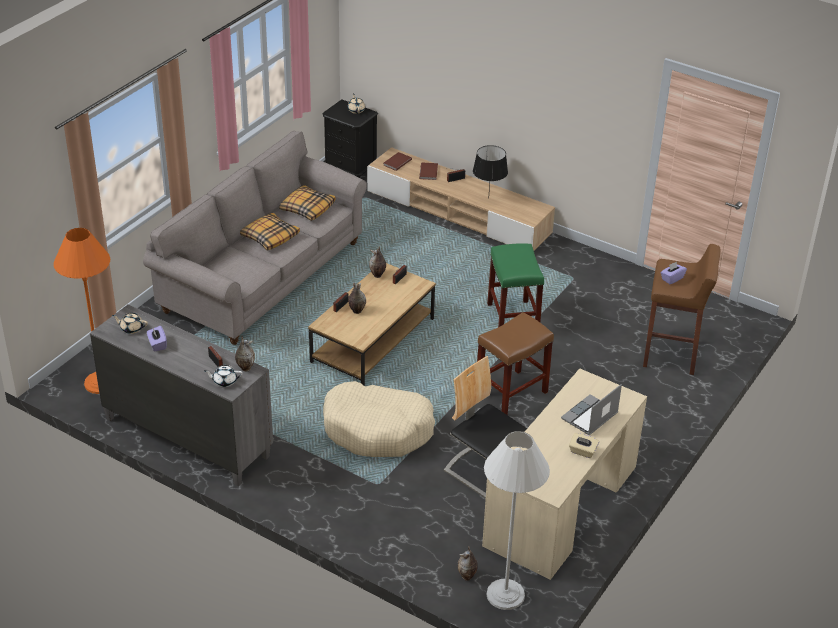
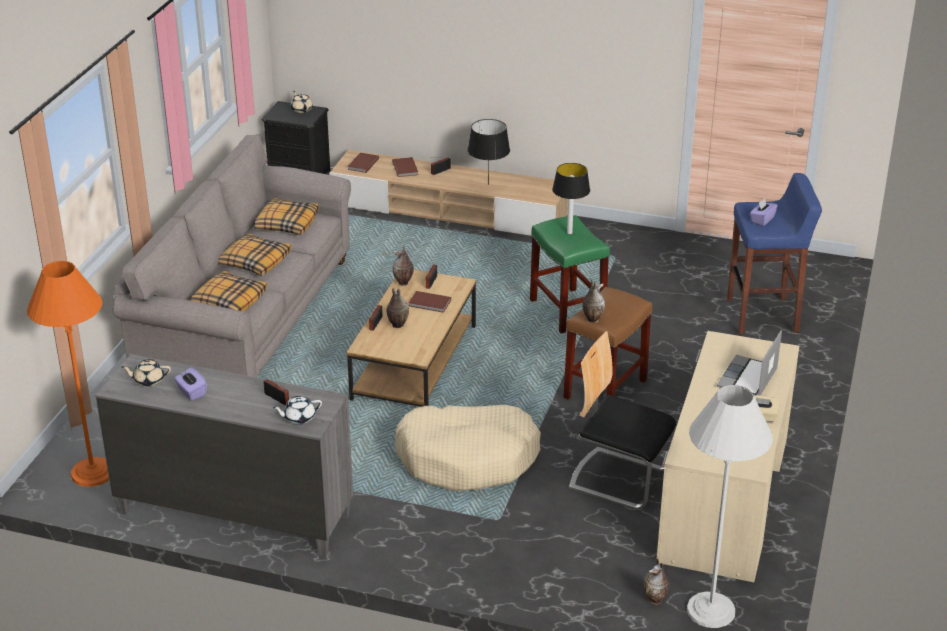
camera: 15 degrees left, 5 degrees down
(235, 267) = (229, 301): none -> pillow
(245, 367) = (317, 398): vase -> vase (592, 319)
(389, 297) = (430, 303): none -> brown book
(517, 258) = (569, 232): none -> table lamp
(671, 354) = (764, 316): brown stool -> blue stool

